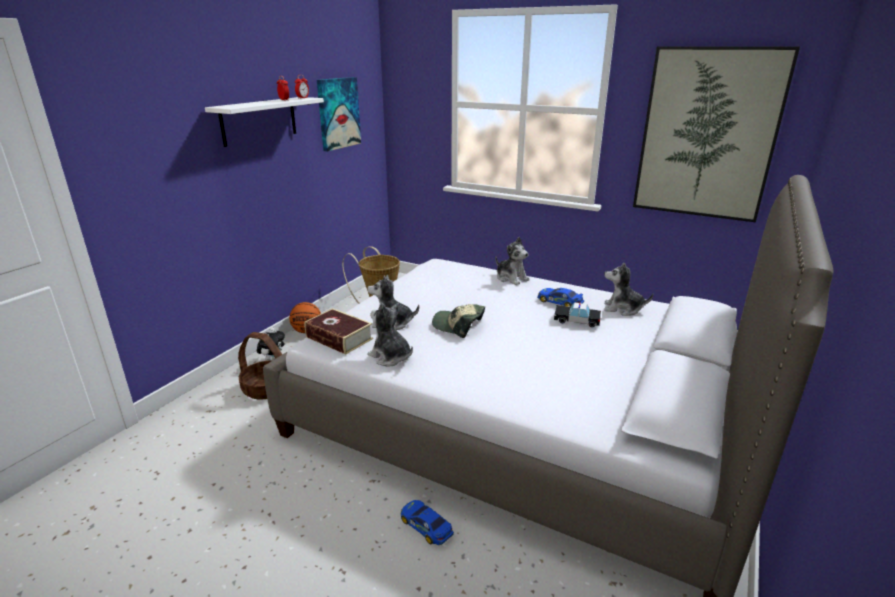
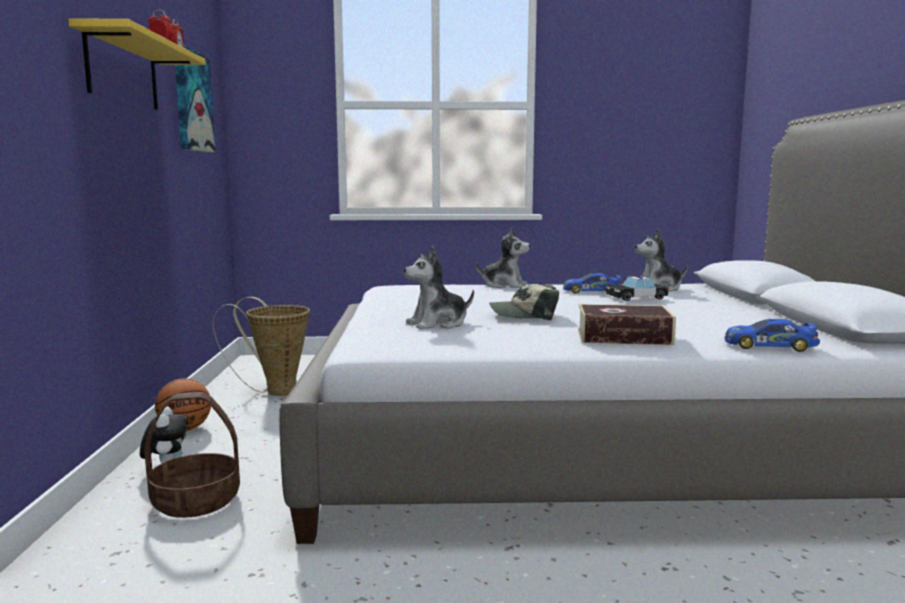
camera: 30 degrees left, 15 degrees down
(259, 120) = (123, 72): white shelf -> yellow shelf
(339, 338) = (393, 341): book -> book (623, 337)
(390, 357) = (497, 343): plush toy -> none
(426, 526) = (643, 566): toy car -> toy car (769, 346)
(707, 135) = (644, 124): picture -> none

